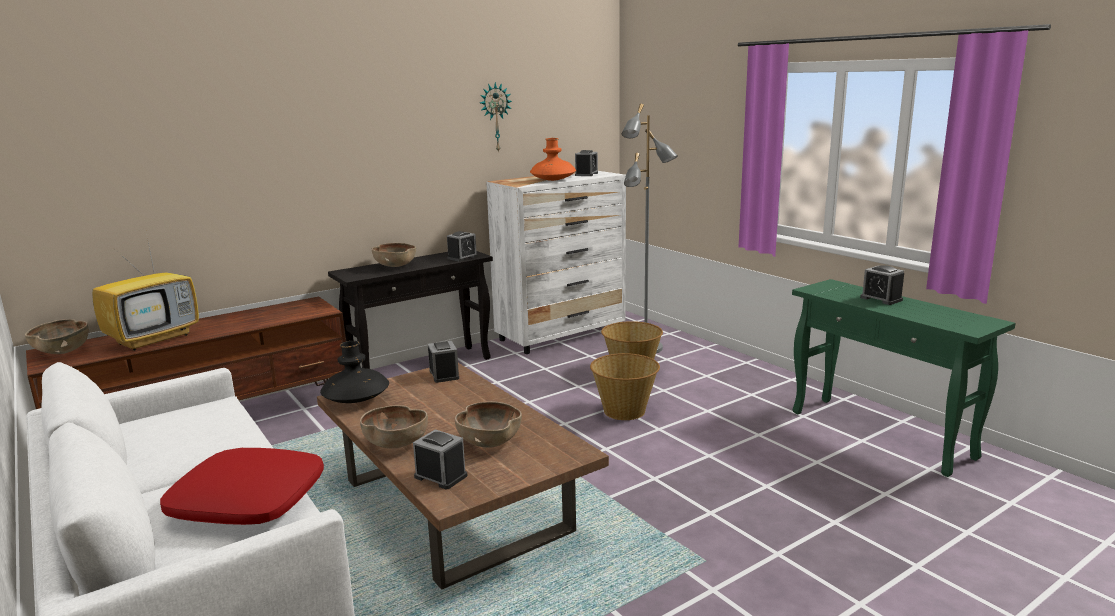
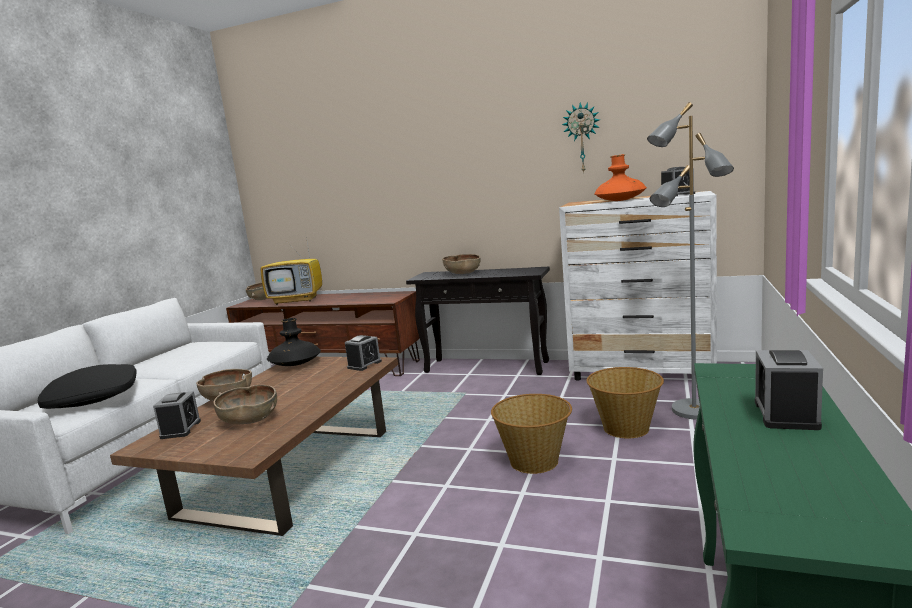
camera: 55 degrees right, 5 degrees down
(249, 500) = (94, 397): red pillow -> black pillow
(462, 257) = (518, 273): alarm clock -> none

